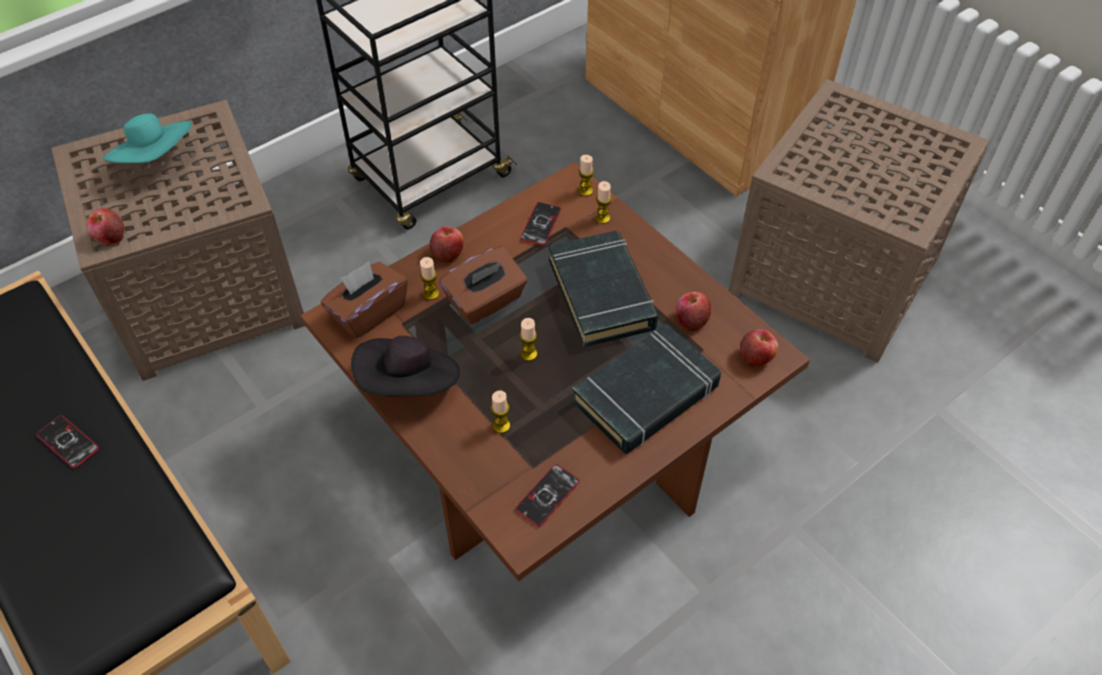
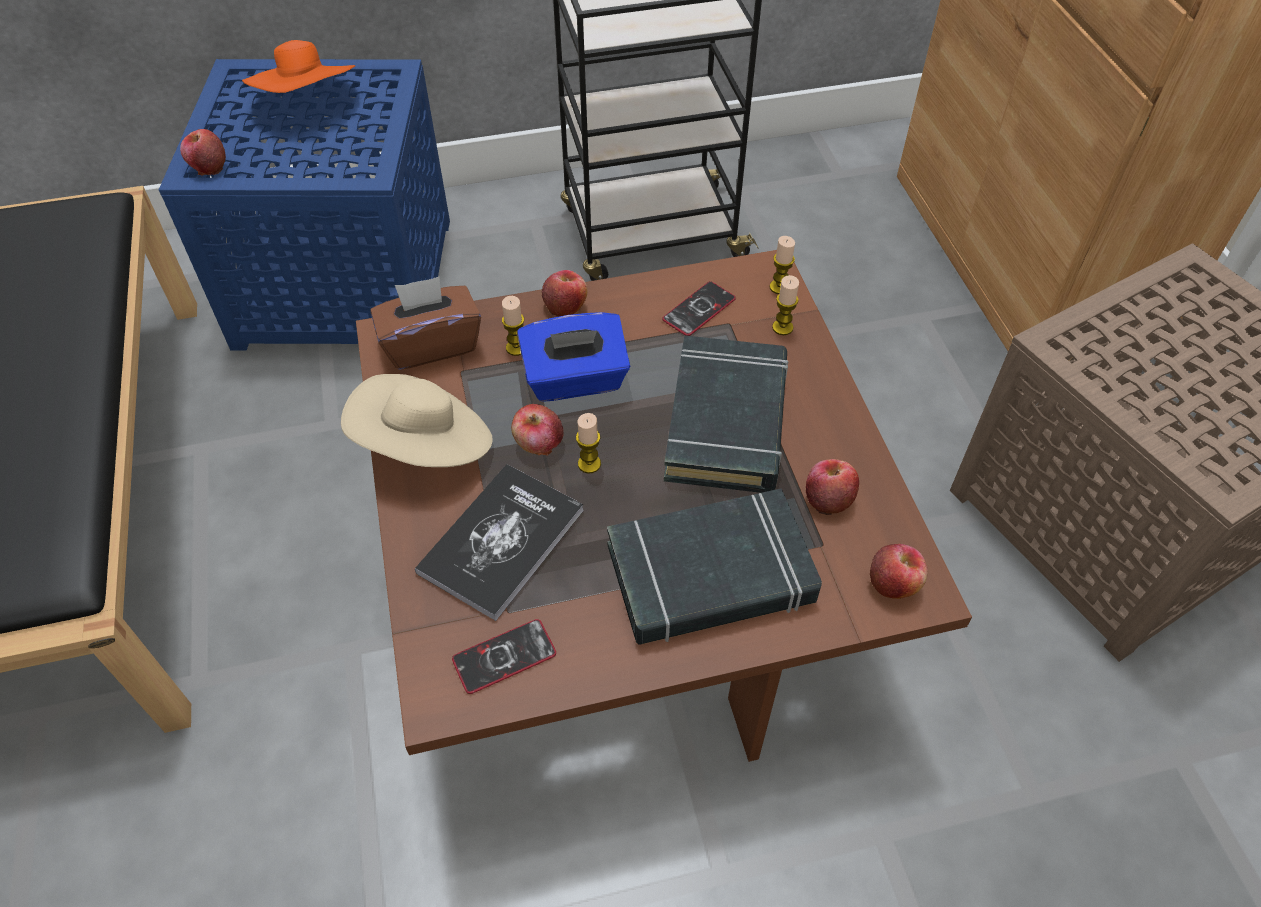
camera: 25 degrees right, 0 degrees up
(68, 442) = (37, 373): phone -> none
(157, 160) = (308, 101): turquoise hat -> orange hat
(209, 291) = (349, 279): brown side table -> blue side table
(409, 383) = (425, 446): black hat -> beige hat
(486, 302) = (575, 380): brown tissue box -> blue tissue box
(486, 353) = (538, 443): none -> apple
(501, 425) = (501, 541): candle -> book

